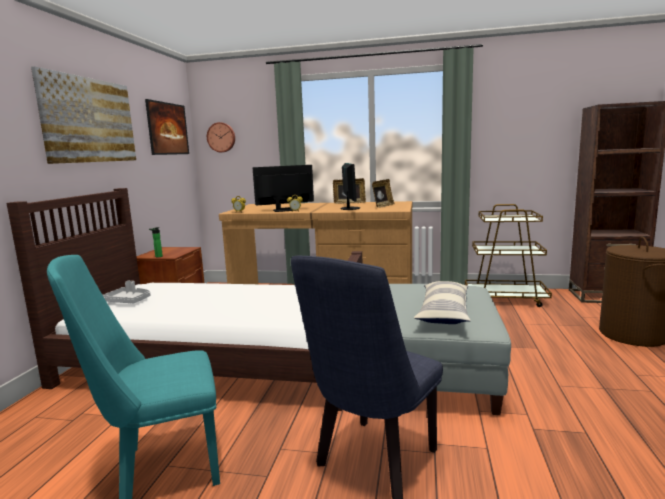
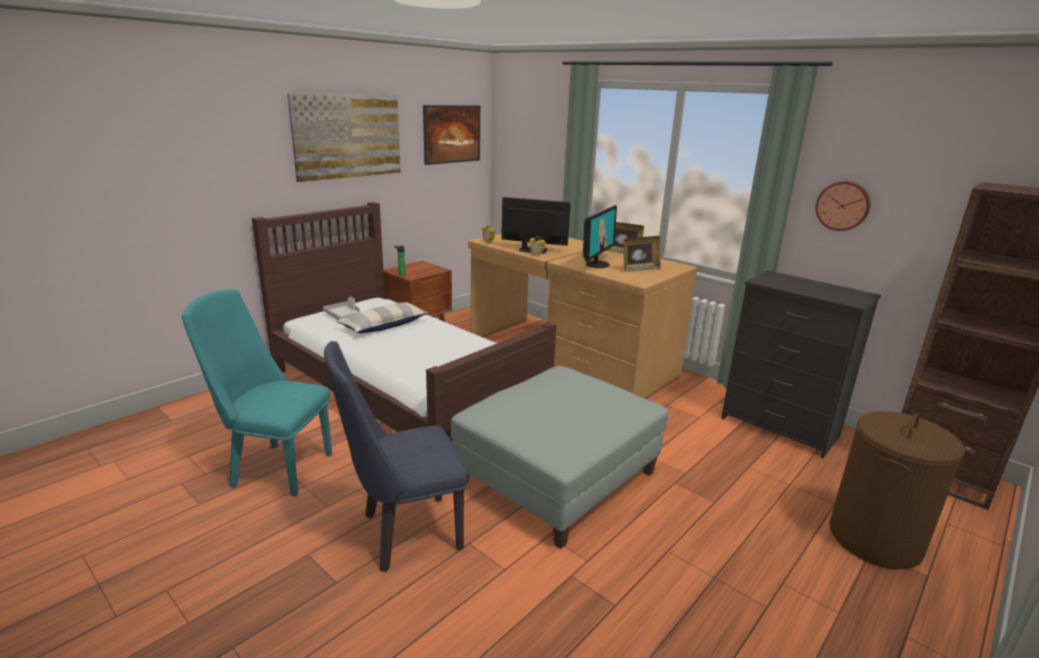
camera: 30 degrees right, 10 degrees up
(221, 137) = (516, 144): wall clock -> wall clock (843, 205)
(443, 312) = (553, 424): pillow -> pillow (384, 326)
(505, 299) = (780, 427): brown cart -> black dresser

